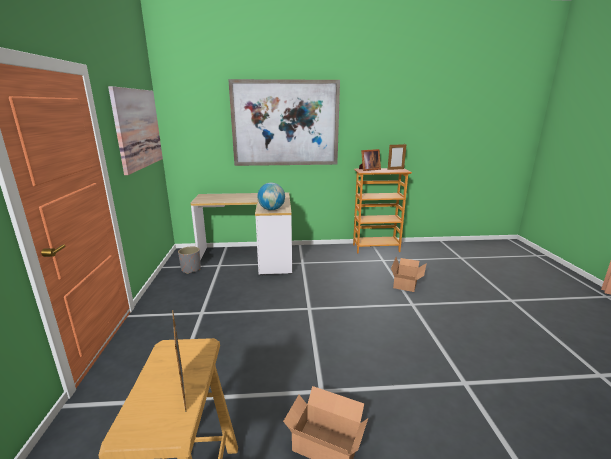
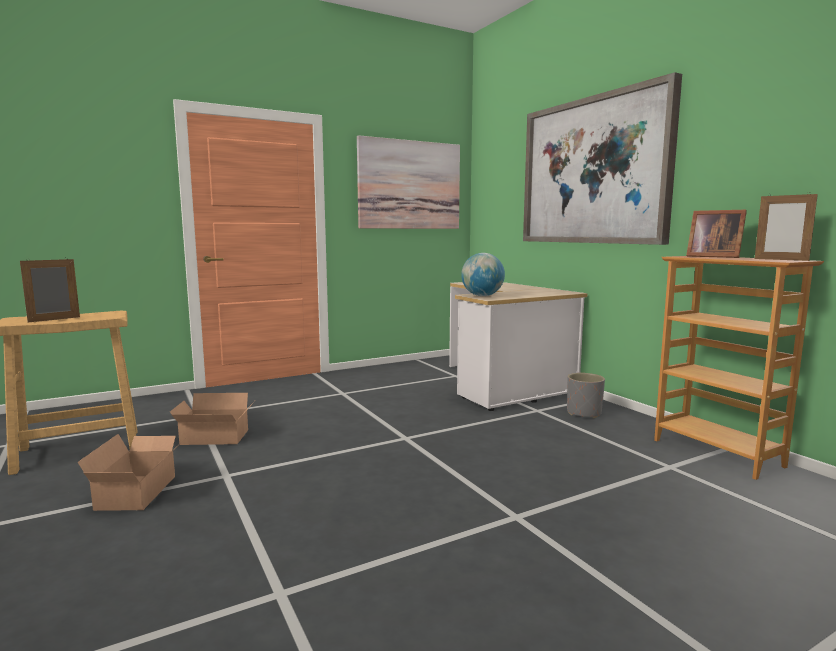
camera: 65 degrees right, 10 degrees down
(191, 269) = (428, 369): grey planter -> grey planter (584, 413)
(407, 283) = (604, 502): cardboard box -> cardboard box (215, 438)

